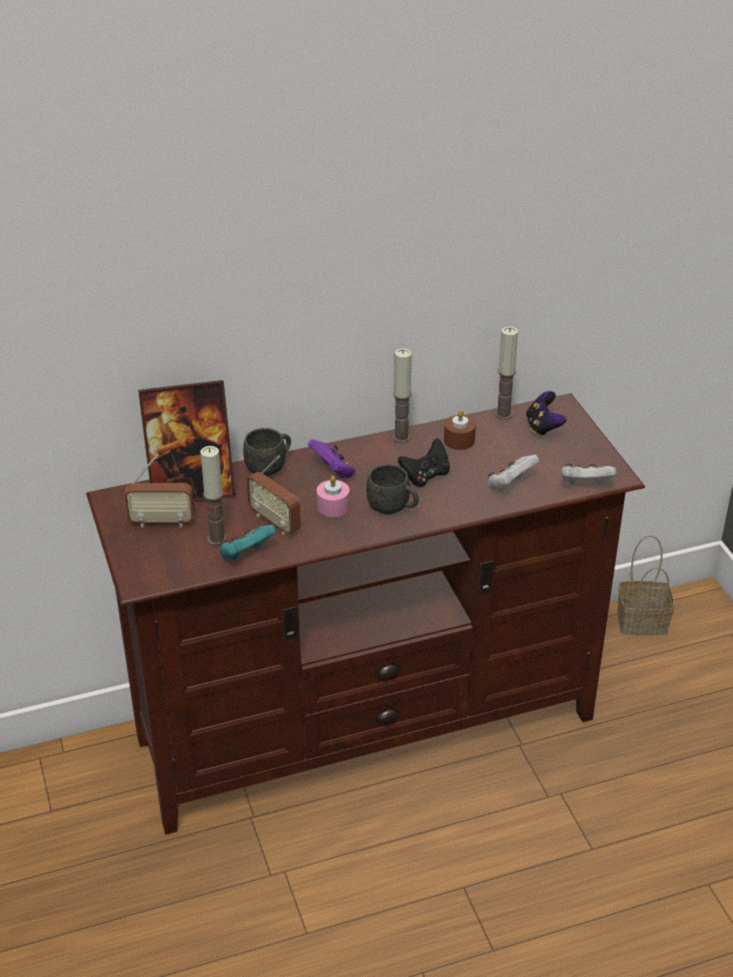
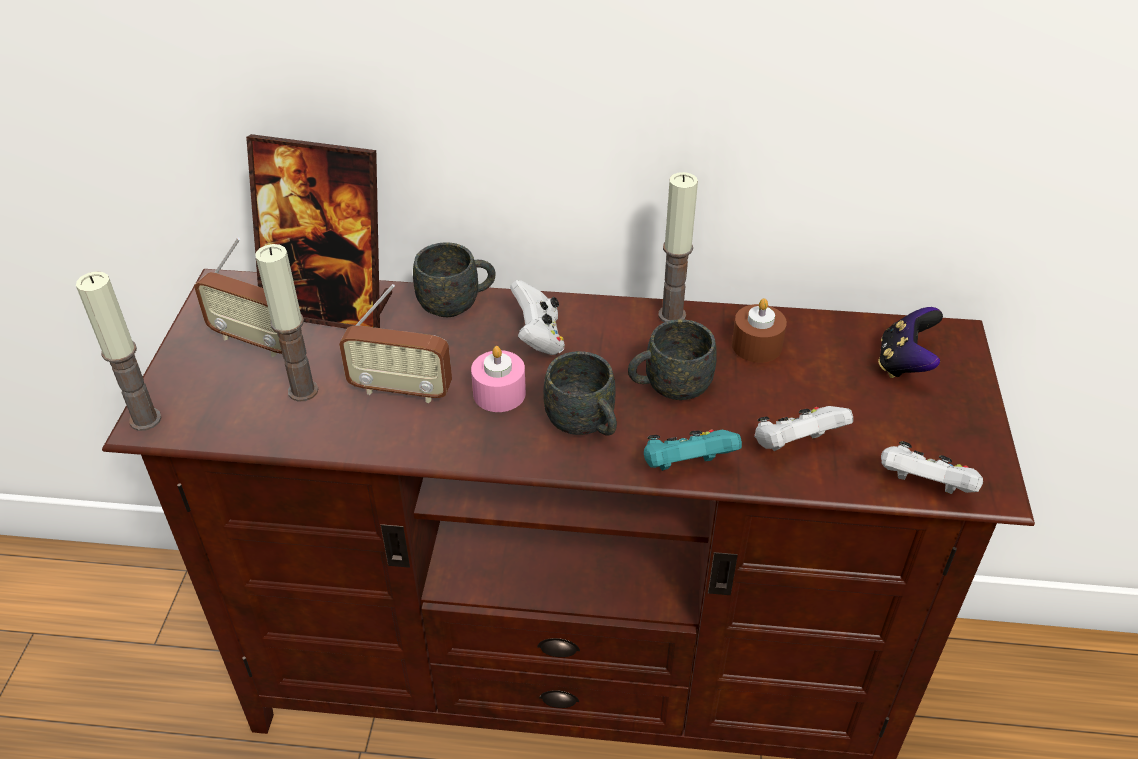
camera: 25 degrees right, 5 degrees up
(246, 554) = (323, 429): turquoise game controller -> turquoise game controller (686, 466)
(275, 521) = (401, 390): radio -> radio turned 60 degrees counterclockwise
(333, 471) = (538, 338): purple game controller -> white game controller
(425, 476) = (669, 388): black game controller -> grey mug
(503, 414) = (851, 324): candle -> candle (145, 419)
(643, 621) = (1023, 667): basket -> none

